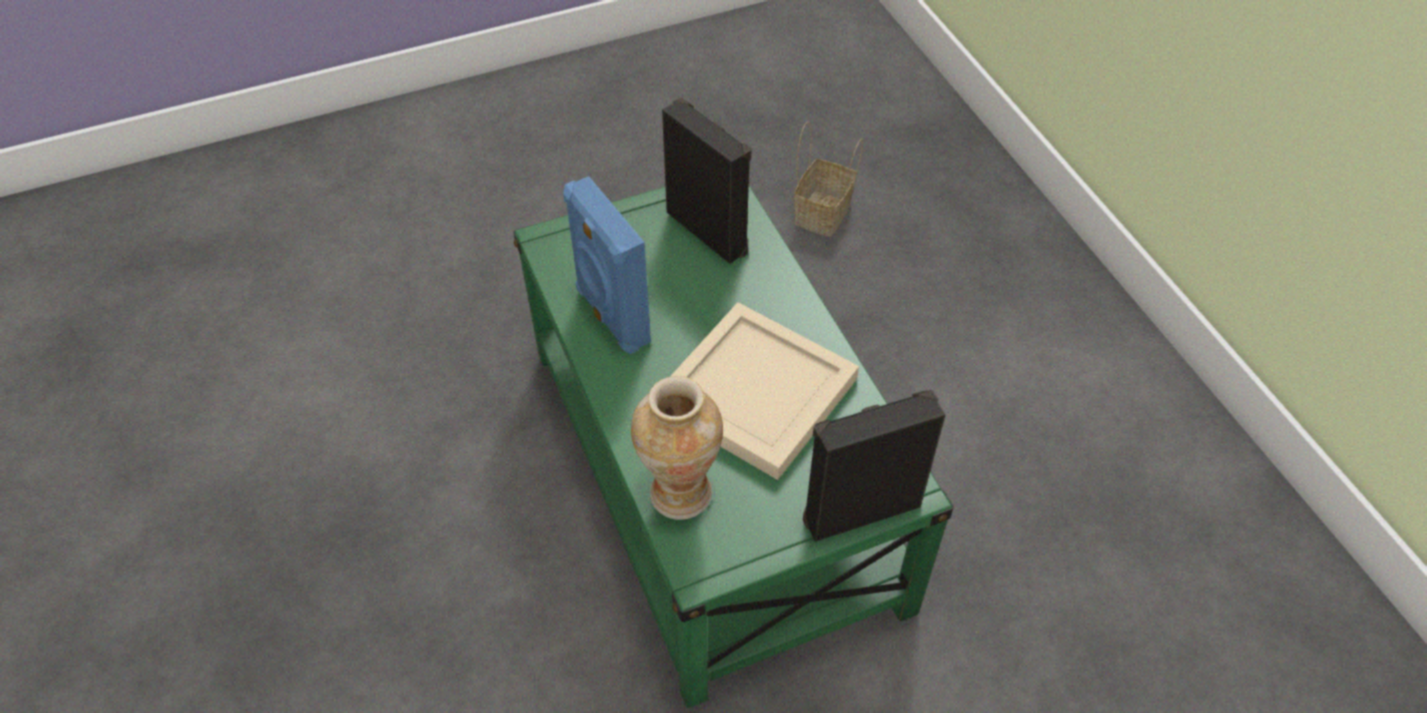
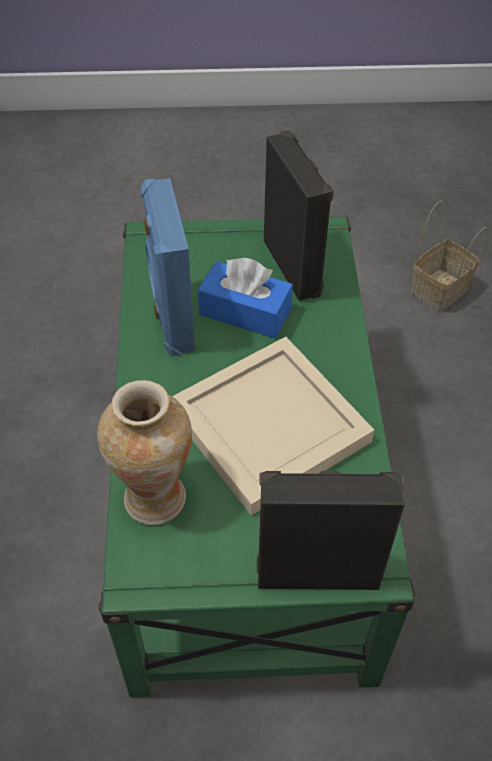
camera: 20 degrees right, 0 degrees up
(681, 289) = (245, 312): none -> blue tissue box

